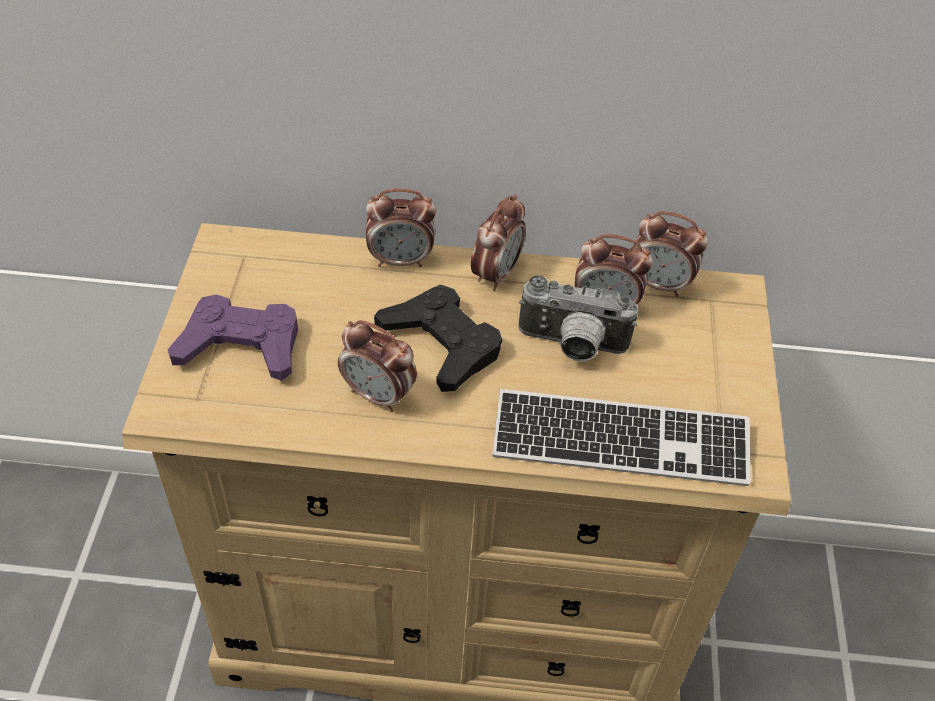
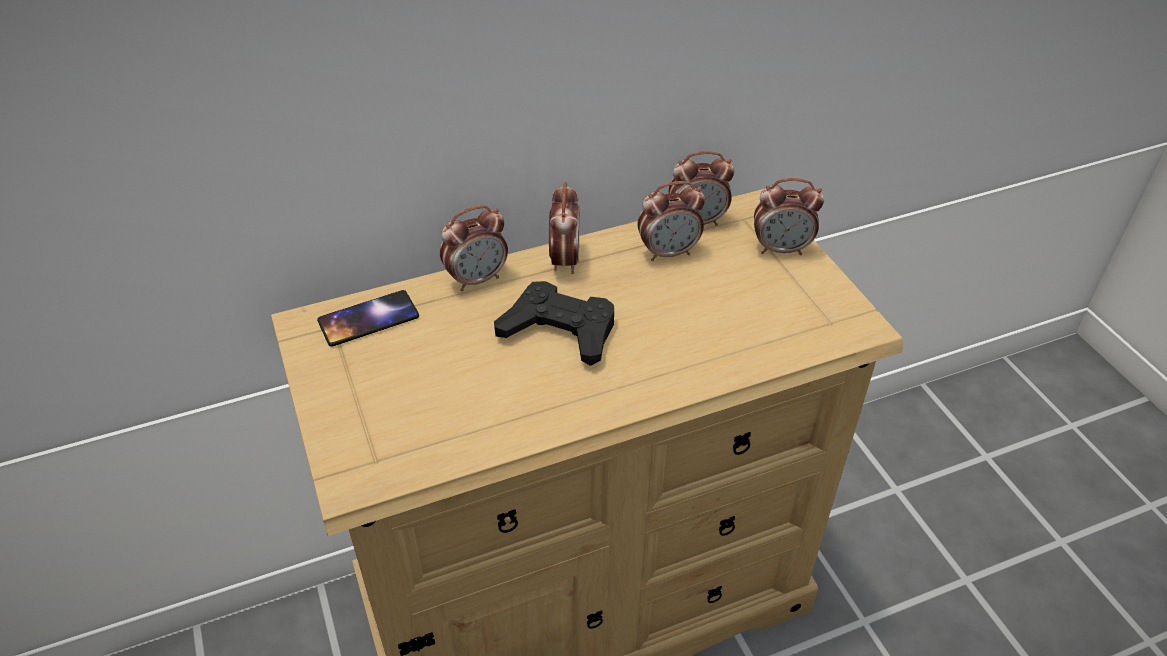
camera: 25 degrees left, 5 degrees down
(241, 346) = (384, 401): purple game controller -> none
(279, 261) = (368, 319): none -> phone
(378, 395) = (536, 391): alarm clock -> alarm clock (781, 249)
(571, 346) = (664, 292): camera -> none
(620, 442) = (753, 347): keyboard -> none

